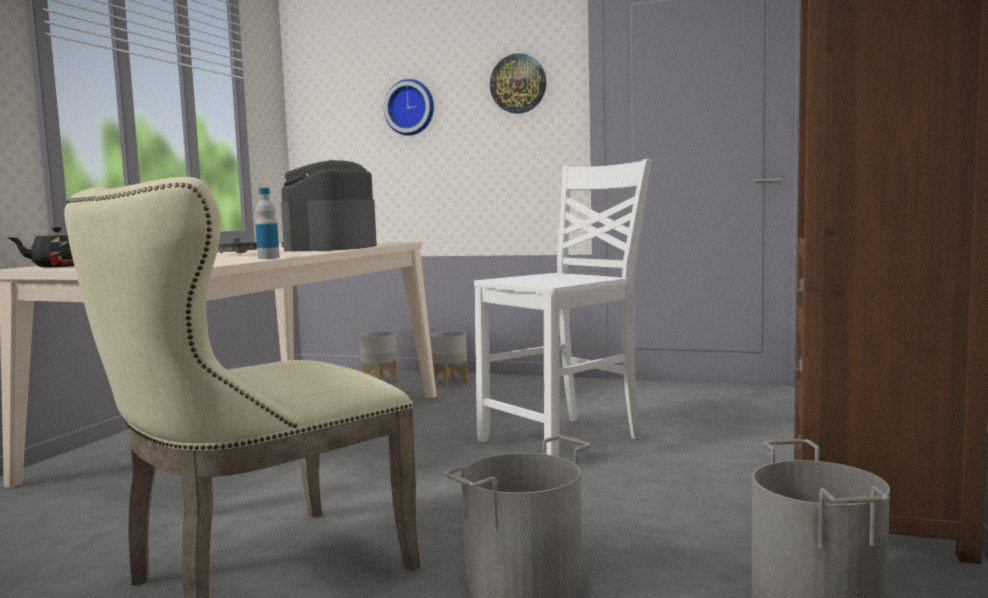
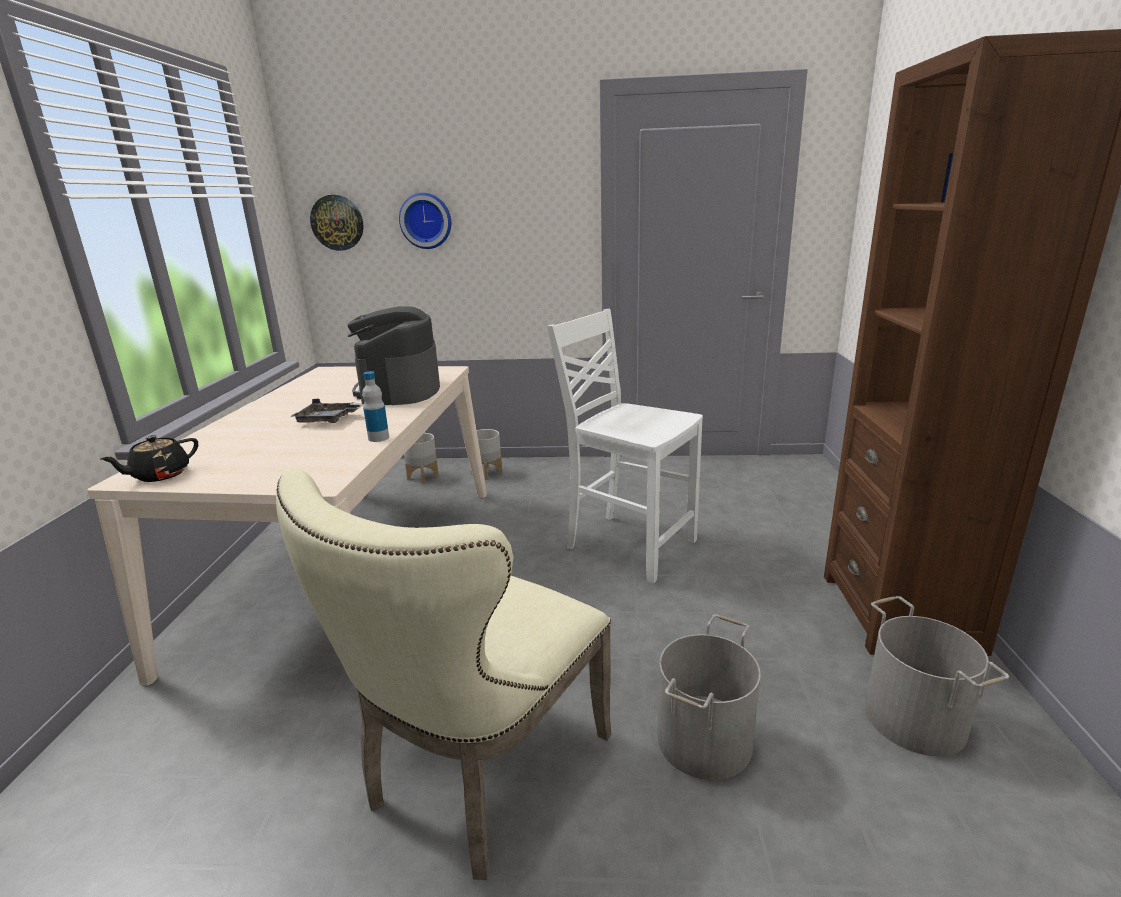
camera: 15 degrees left, 15 degrees up
(518, 84) = (533, 201): wall clock -> wall clock (337, 222)
(564, 440) = (628, 545): white chair -> white chair turned 90 degrees counterclockwise

